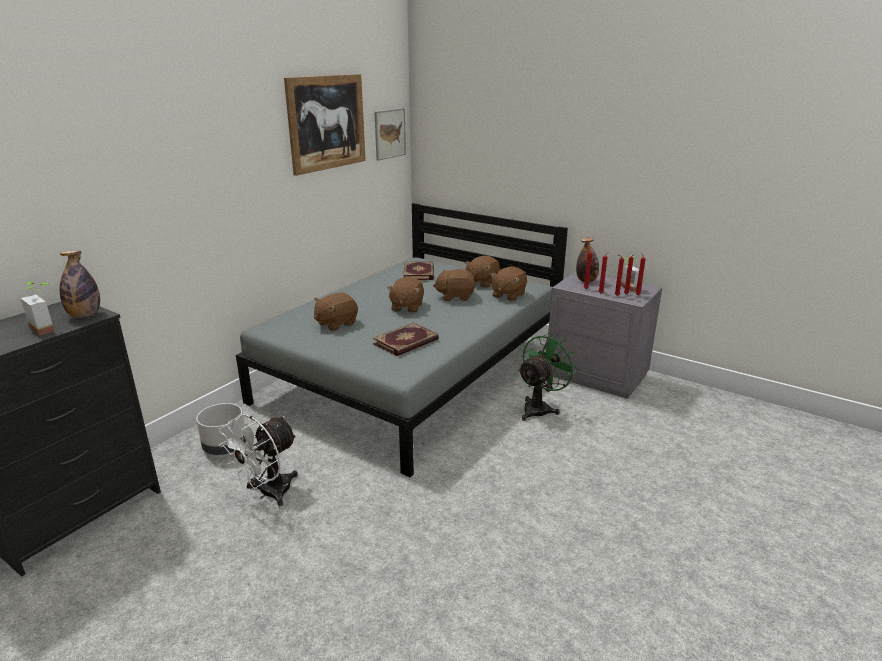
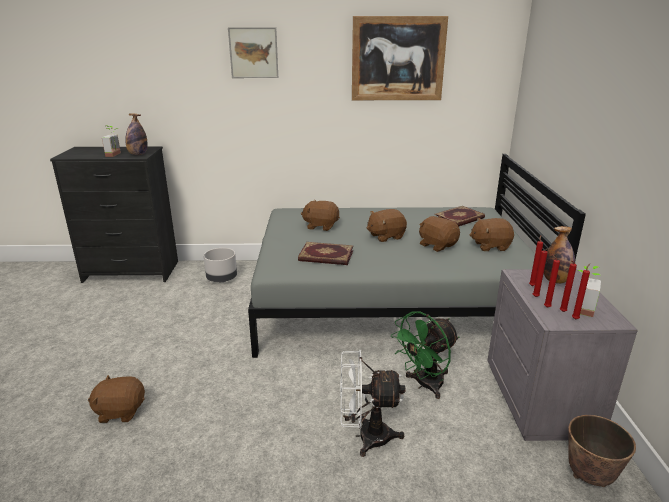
camera: 55 degrees right, 0 degrees up
(268, 493) = (189, 313): white fan -> white fan (365, 436)
(390, 133) = (485, 78): picture -> picture (253, 53)
(508, 295) = (484, 264): brown plush toy -> brown plush toy (120, 411)
(540, 408) = (424, 385): green fan -> green fan turned 135 degrees clockwise
(670, 394) = (589, 476): none -> planter

